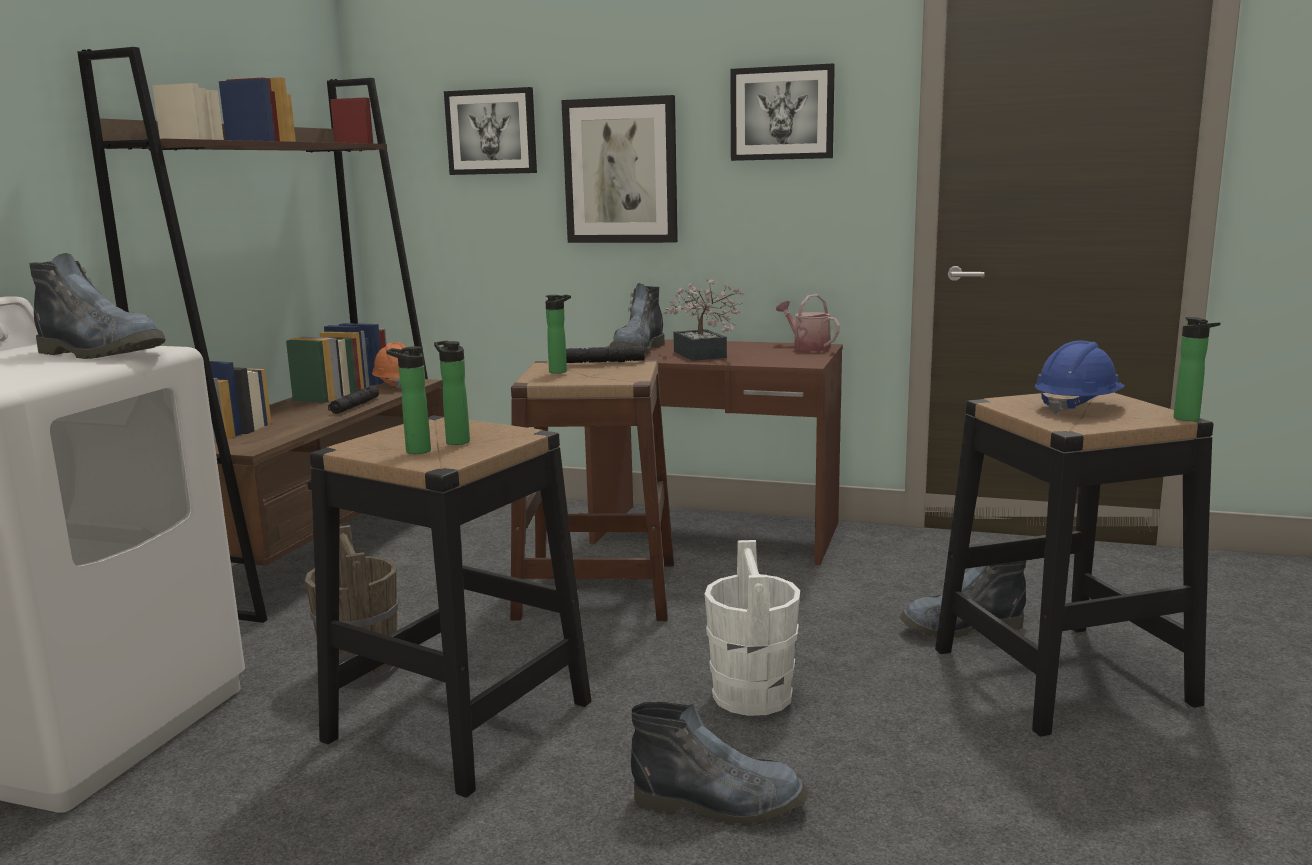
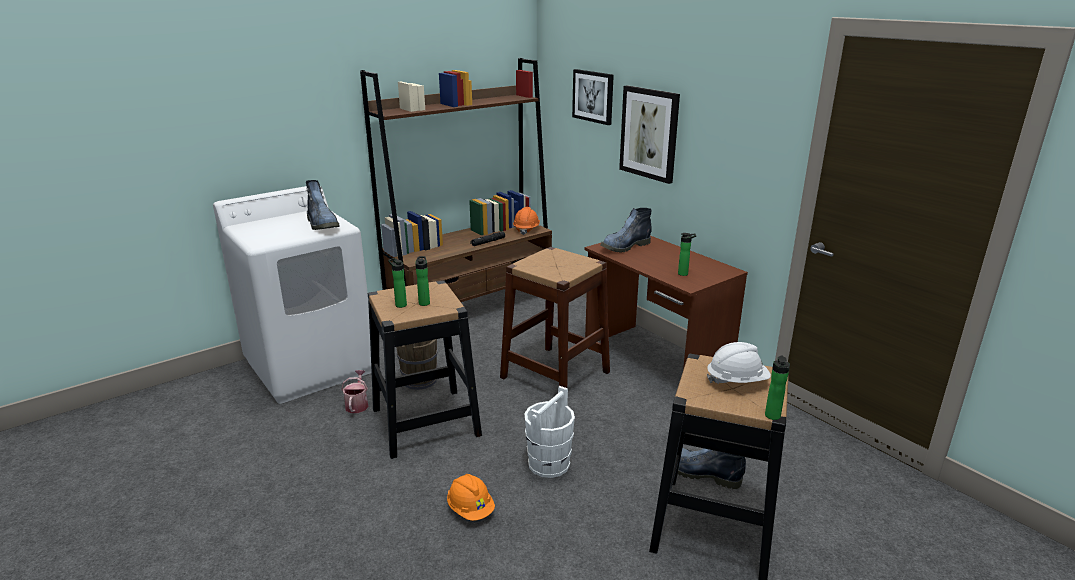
camera: 35 degrees right, 10 degrees up
(560, 371) = (545, 260): bottle -> bottle (684, 274)
(602, 362) = (575, 257): black flashlight -> none
(701, 356) = (648, 261): potted plant -> none
(722, 804) = (470, 509): boot -> orange hard hat
(782, 113) = (734, 117): picture -> none
(807, 347) = (720, 269): watering can -> watering can (357, 404)
(1076, 407) = (737, 381): blue hard hat -> white hard hat

